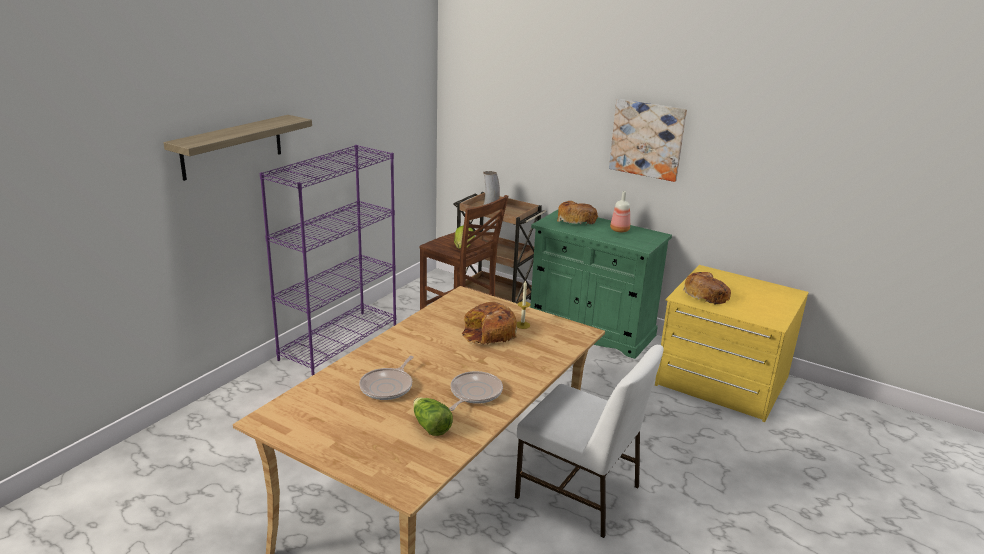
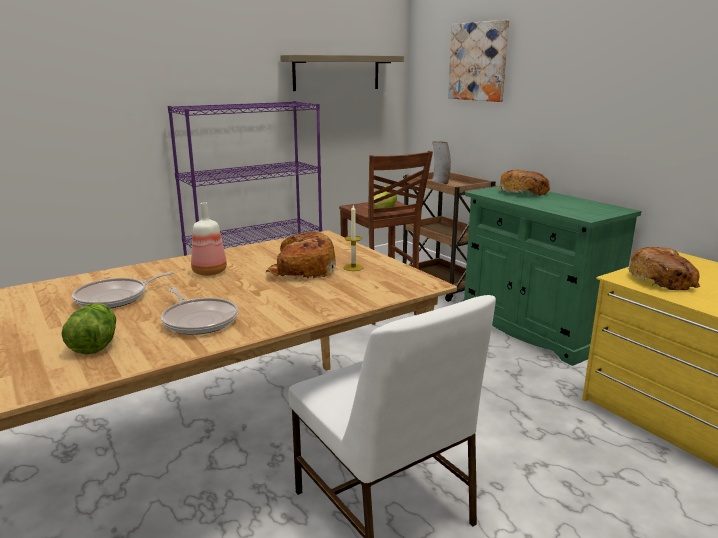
camera: 25 degrees right, 5 degrees down
(232, 146) = (137, 74): shelf -> shelf (336, 72)
(474, 393) = (199, 320): frying pan -> frying pan turned 90 degrees clockwise
(620, 230) = (571, 202): bottle -> bottle (209, 272)
(647, 139) = (614, 86): picture -> picture (478, 61)

